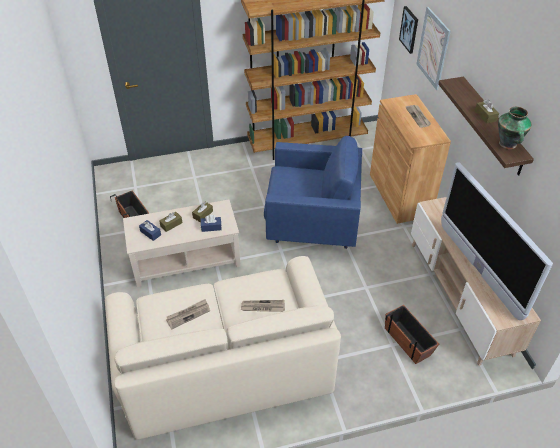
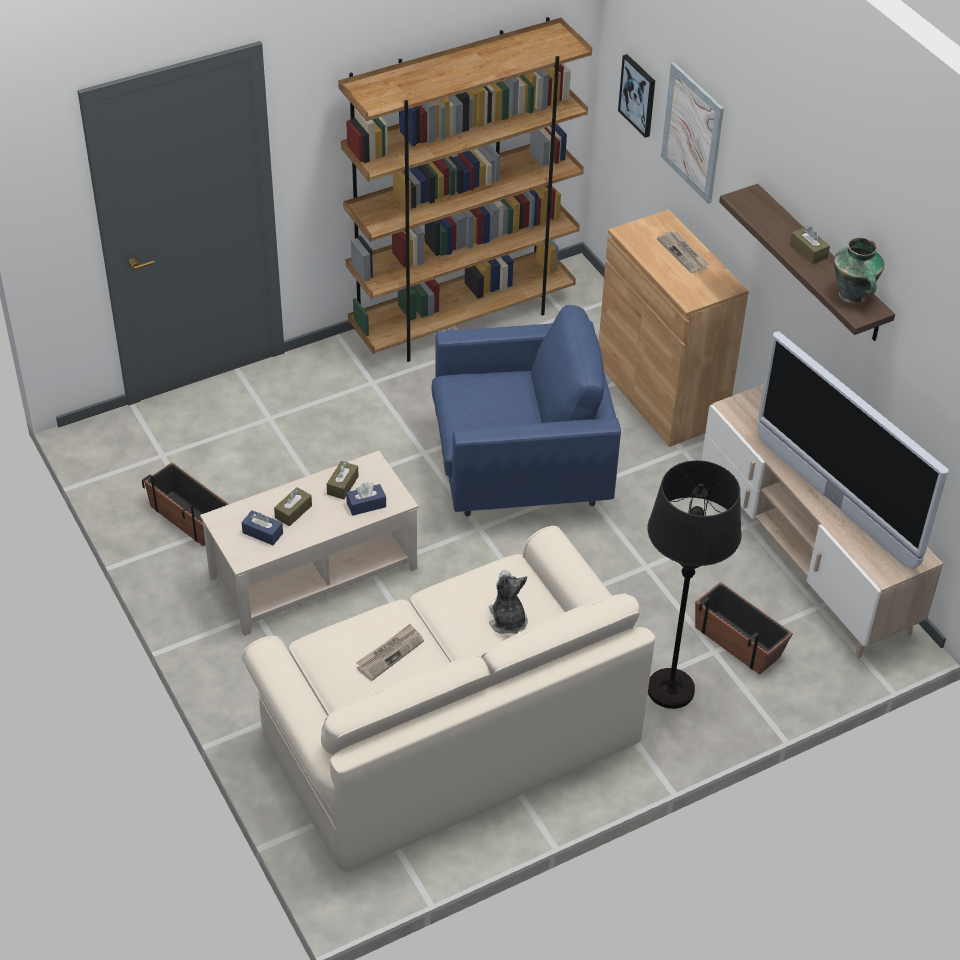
camera: 15 degrees left, 0 degrees up
(262, 307) = (507, 620): newspaper -> plush toy
(360, 363) = (670, 690): none -> black floor lamp

